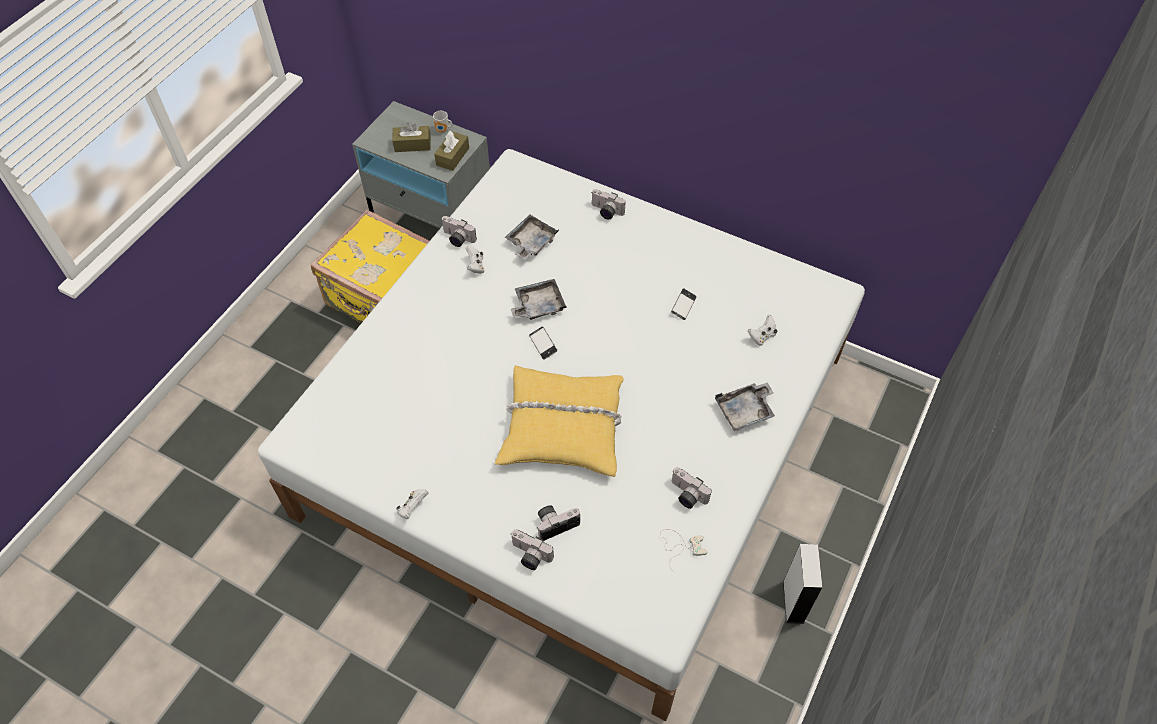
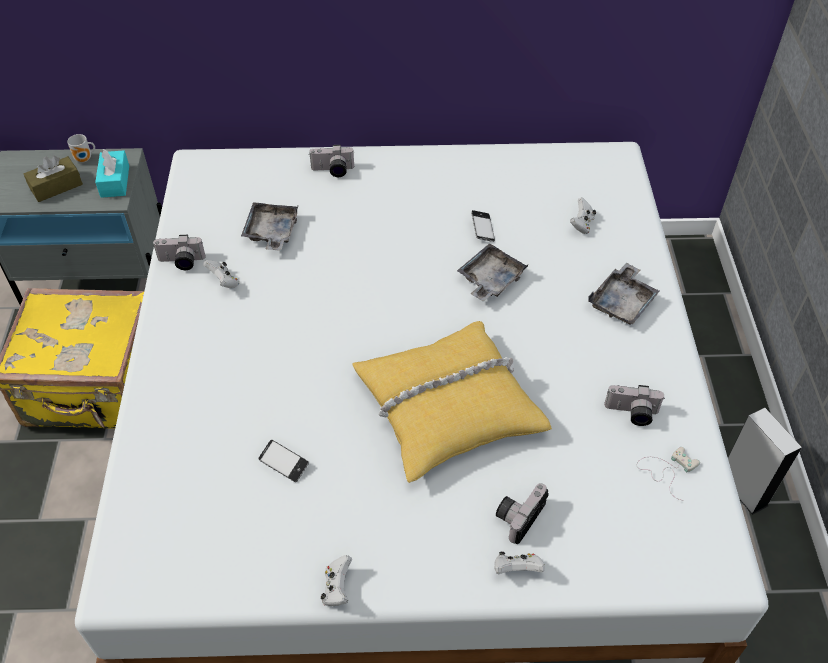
camera: 30 degrees left, 5 degrees down
(452, 156) = (115, 181): brown tissue box -> turquoise tissue box
(529, 556) = (516, 569): camera -> white game controller
(538, 305) = (327, 293): grey tray -> grey tray (490, 280)
(543, 344) = (362, 330): phone -> phone (284, 463)

